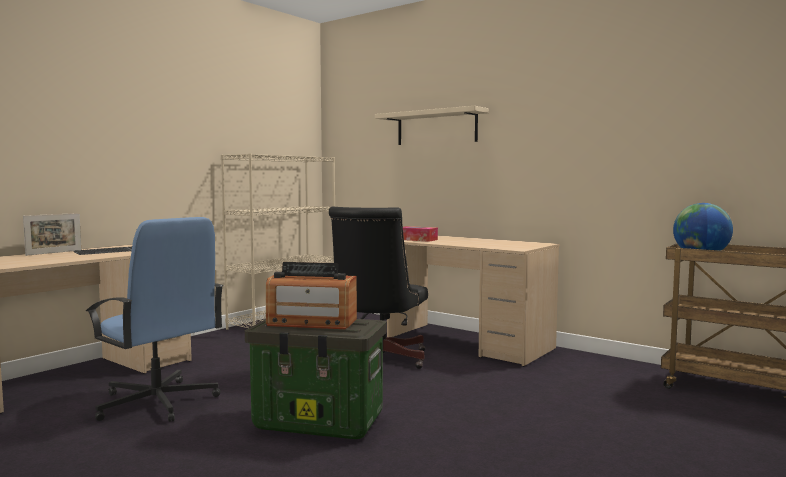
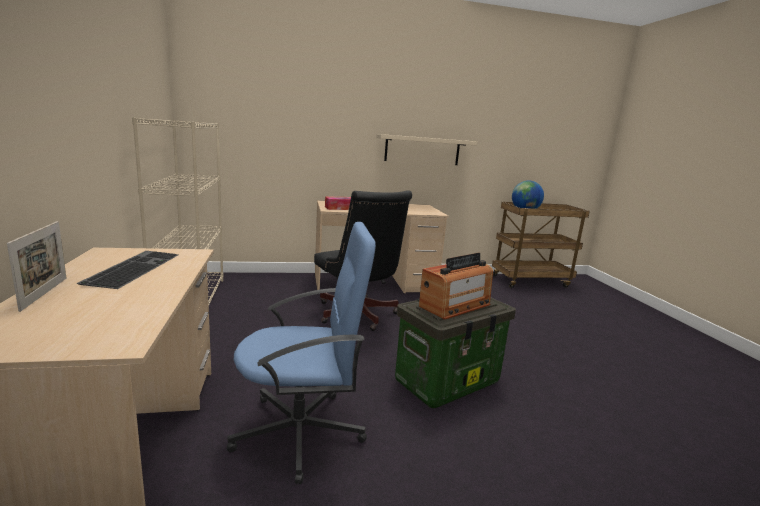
camera: 50 degrees left, 10 degrees up
(436, 128) = (325, 106): beige shelf -> beige shelf (422, 150)

